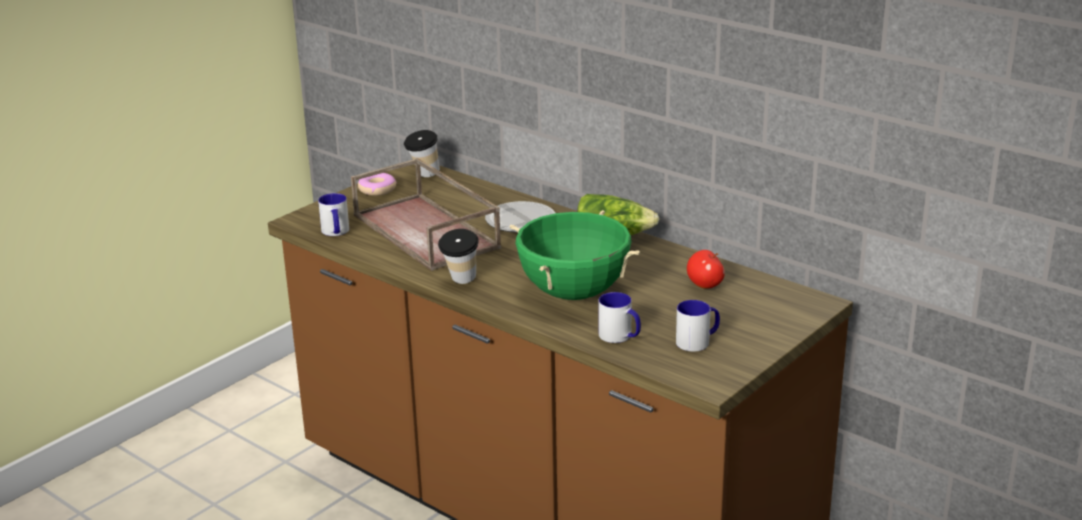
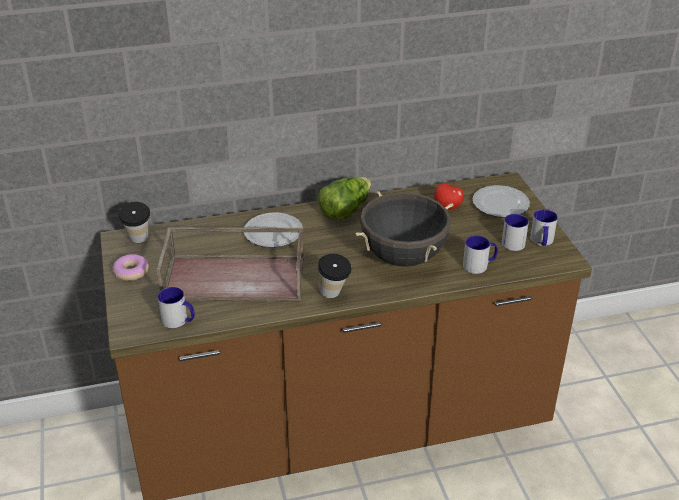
camera: 55 degrees left, 10 degrees up
(574, 293) = (403, 257): green cooking pot -> black cooking pot
(723, 358) = (542, 242): none -> mug
(763, 312) = (501, 204): none -> plate

